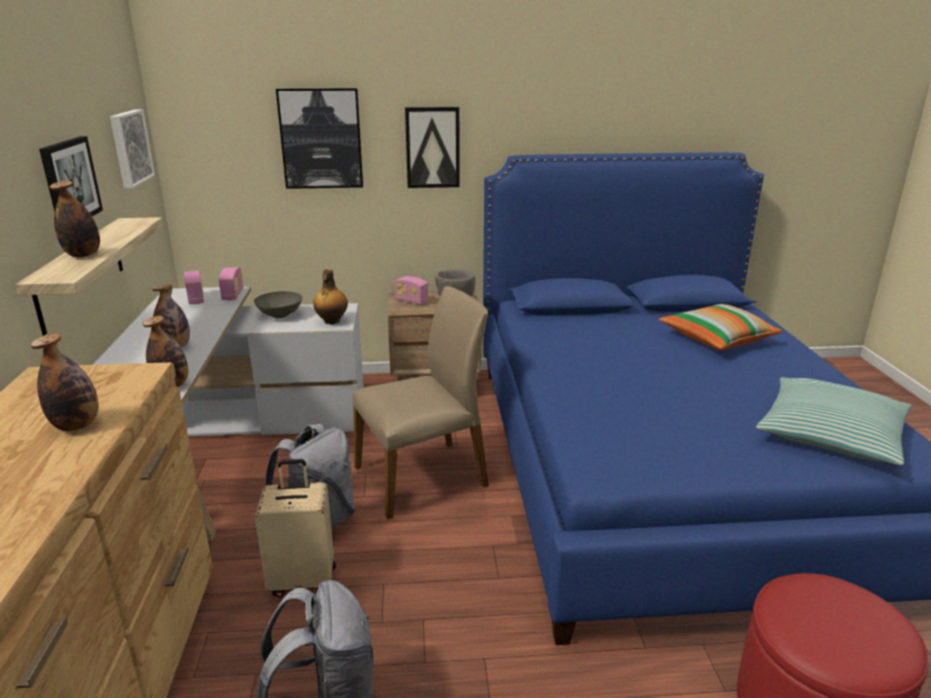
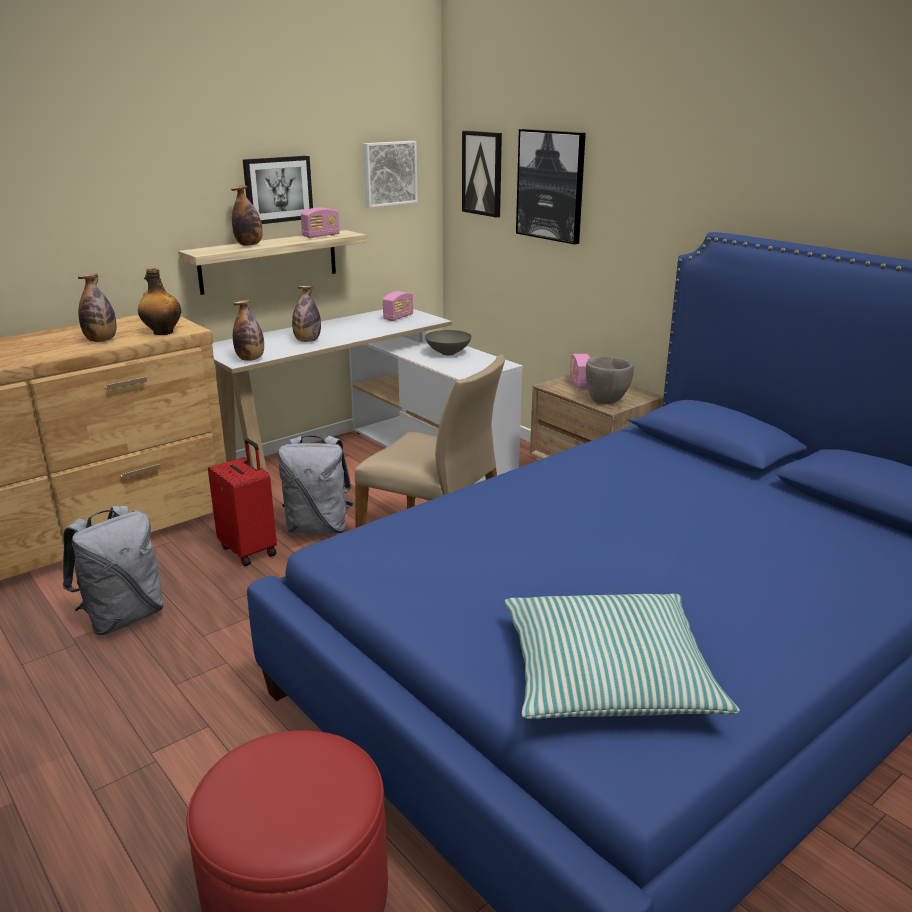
camera: 55 degrees right, 0 degrees up
(233, 295) = (424, 322): radio -> radio (321, 236)
(303, 580) = (249, 550): beige suitcase -> red suitcase
(331, 321) = (466, 370): bottle -> bottle (162, 332)
(432, 147) = (646, 210): picture -> picture (482, 173)
(717, 339) = (783, 548): pillow -> none

